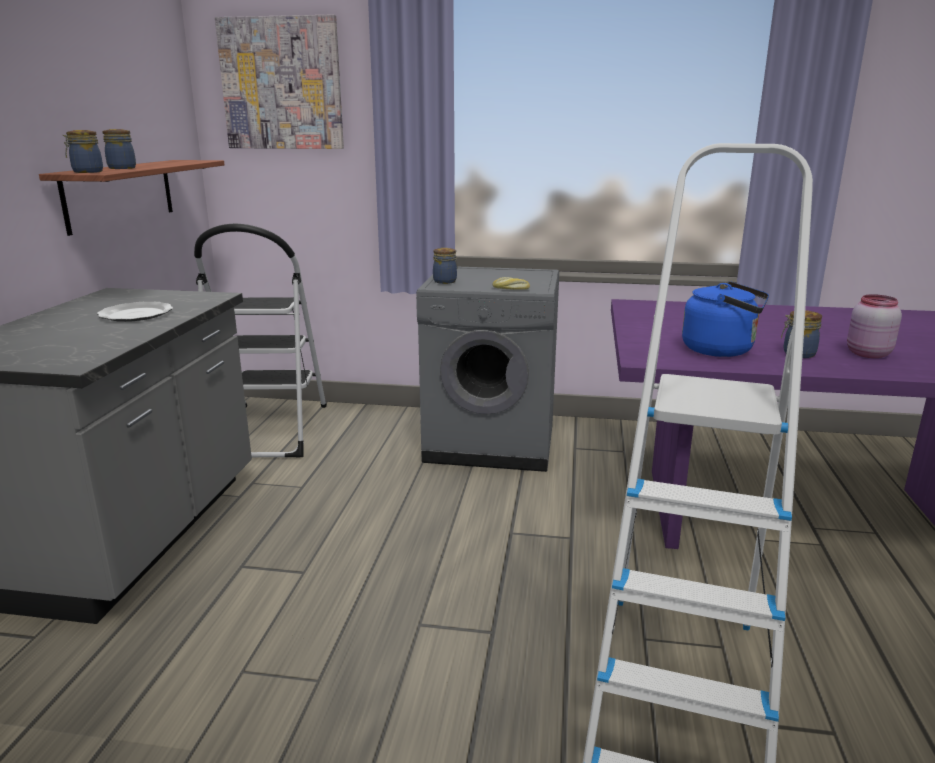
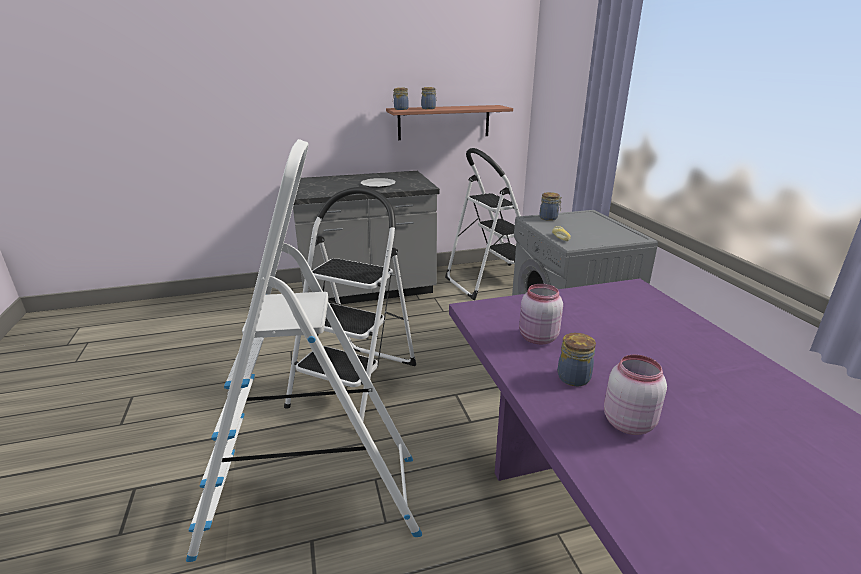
camera: 65 degrees right, 5 degrees up
(282, 84) = (565, 57): picture -> none
(421, 609) = (357, 383): none -> step ladder
(722, 350) = (537, 338): blue kettle -> pink jar

